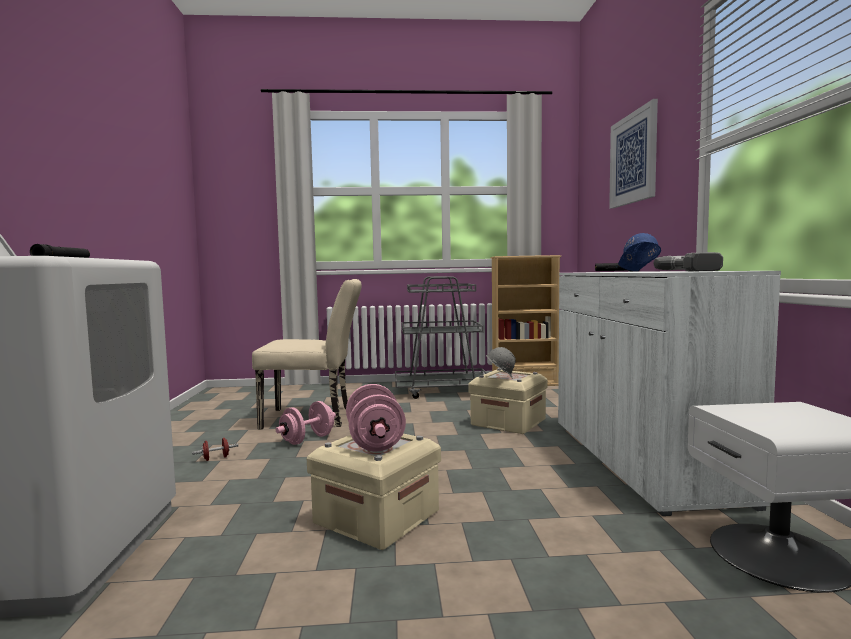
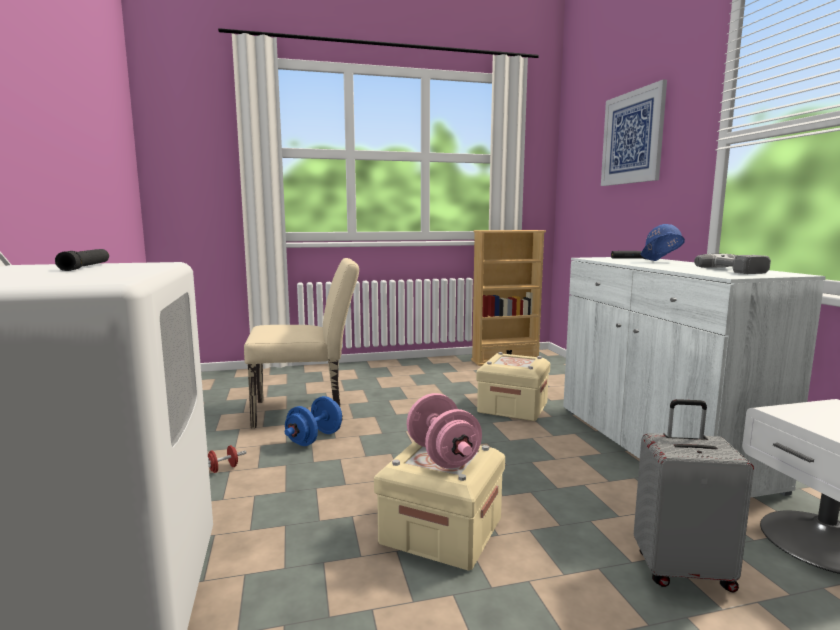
camera: 10 degrees left, 5 degrees up
(307, 439) = (314, 438): pink dumbbell -> blue dumbbell
(442, 391) = (426, 371): grey cart -> none
(500, 378) = (509, 365): grey hard hat -> none
(598, 567) = (682, 570): none -> grey suitcase

